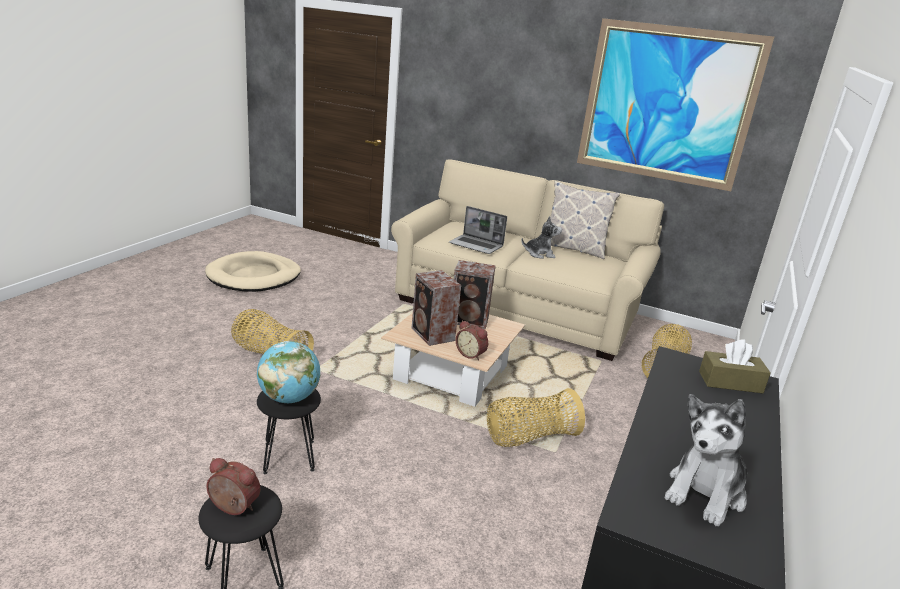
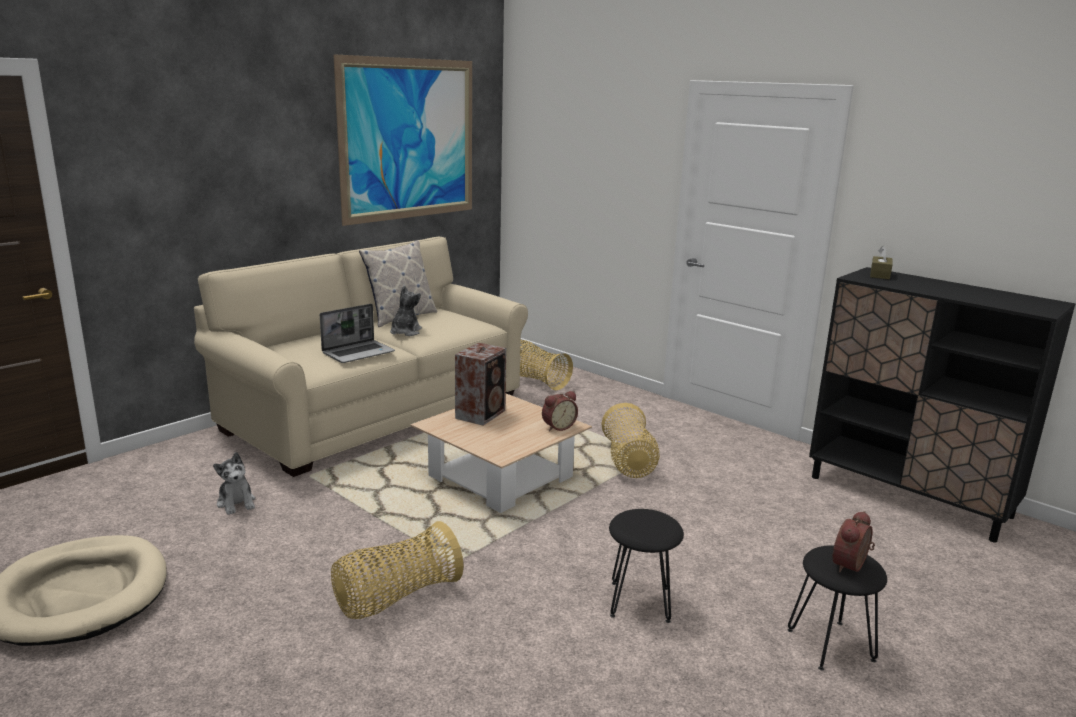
camera: 70 degrees left, 5 degrees down
(289, 398) = (657, 523): globe -> none
(433, 335) = (508, 438): speaker -> none
(705, 492) = (1008, 299): plush toy -> plush toy (236, 503)

